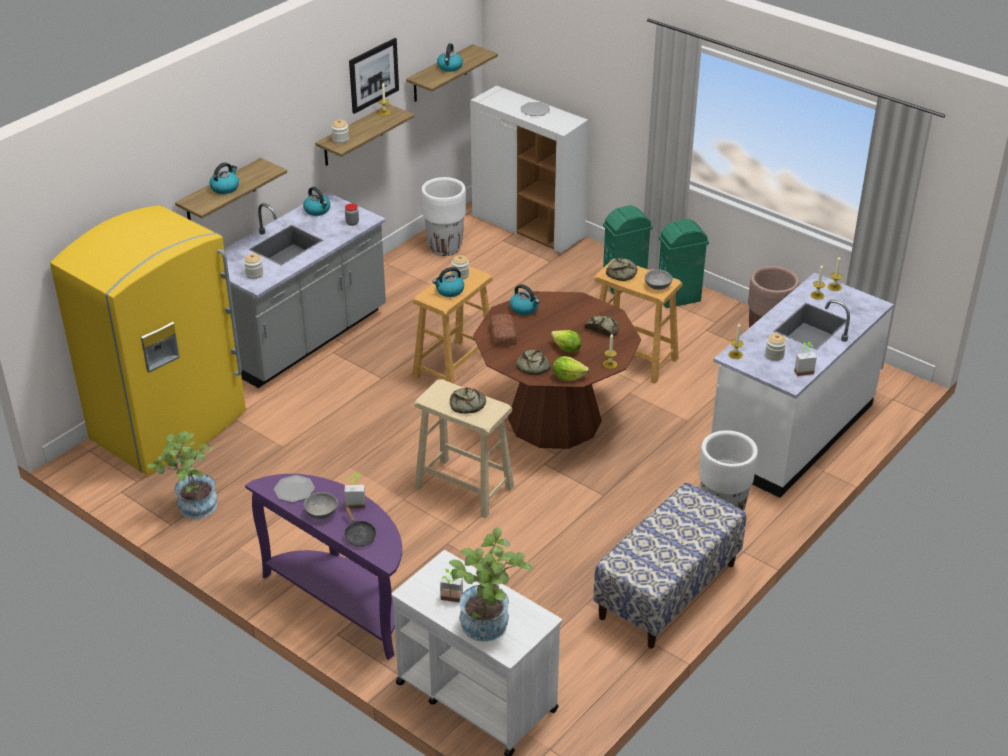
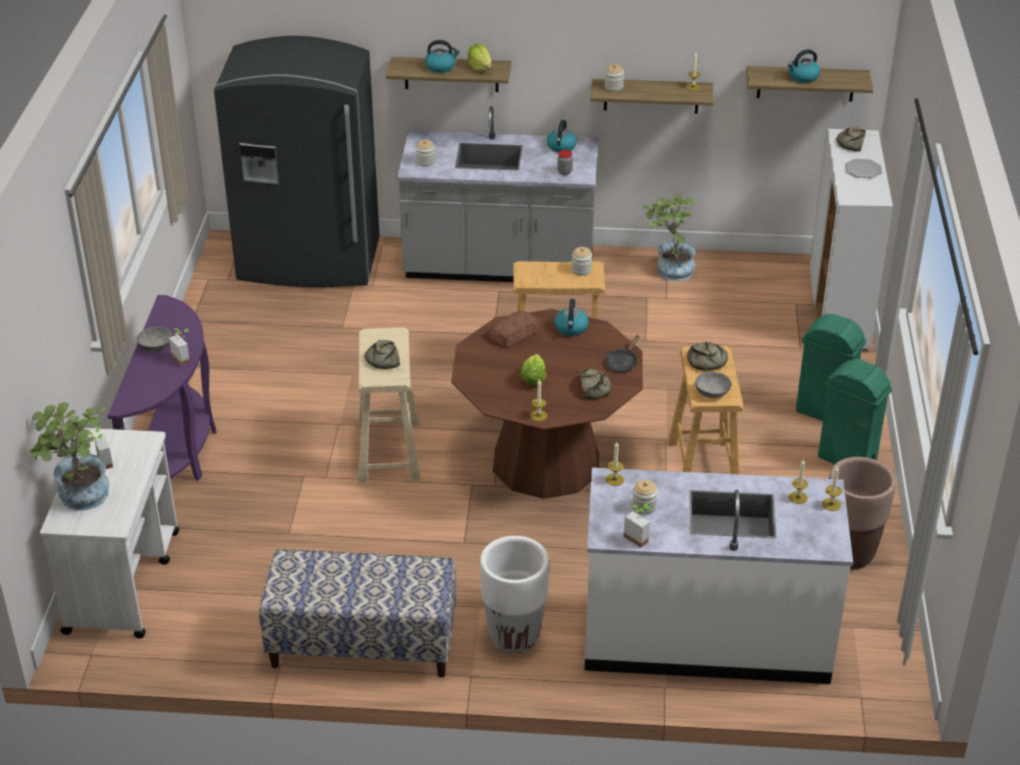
camera: 55 degrees right, 0 degrees up
(171, 427) = (309, 261): yellow fridge -> grey fridge
(192, 508) = (221, 321): potted plant -> potted plant (669, 270)
(294, 490) = (172, 320): plate -> none
(358, 535) = (143, 378): black frying pan -> black frying pan (622, 363)
(373, 75) = (694, 41): picture -> none
(445, 248) = (736, 277): white planter -> none
(449, 291) = (548, 275): kettle -> none
(532, 366) = (482, 371): bread -> bread (851, 143)
(568, 377) = (489, 398): lettuce -> lettuce (480, 67)

